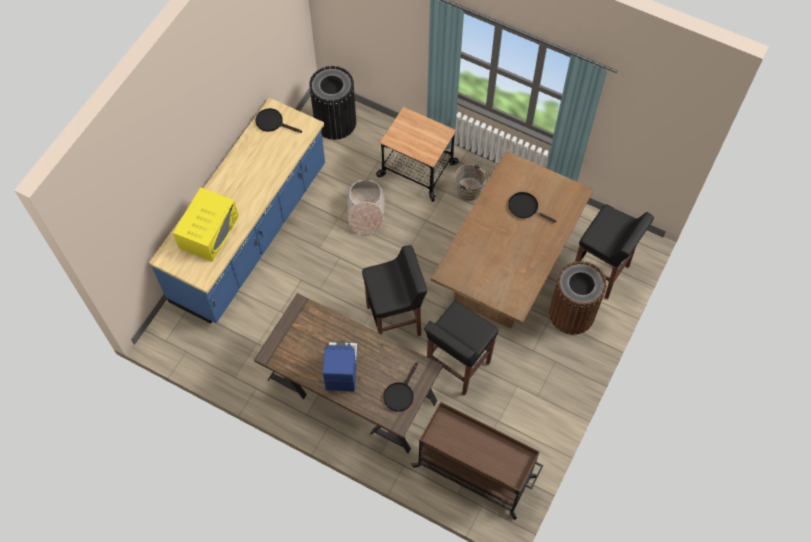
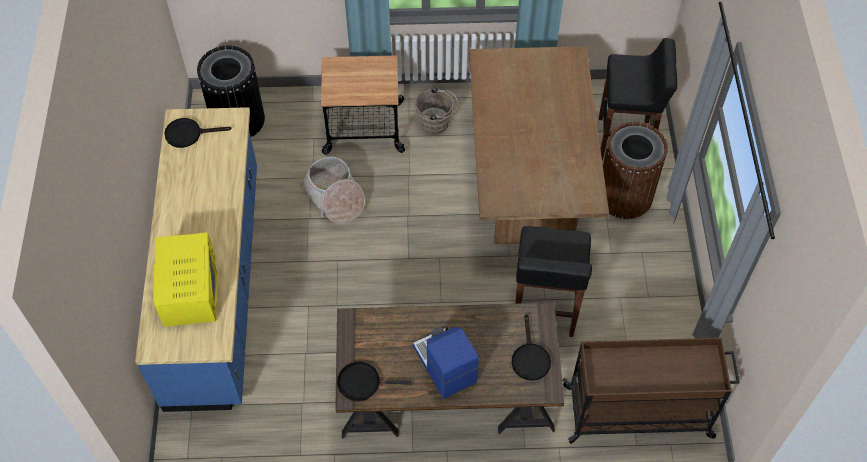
camera: 30 degrees left, 5 degrees down
(395, 321) = (444, 297): black stool -> none
(525, 207) = (529, 96): black frying pan -> black frying pan (362, 383)

